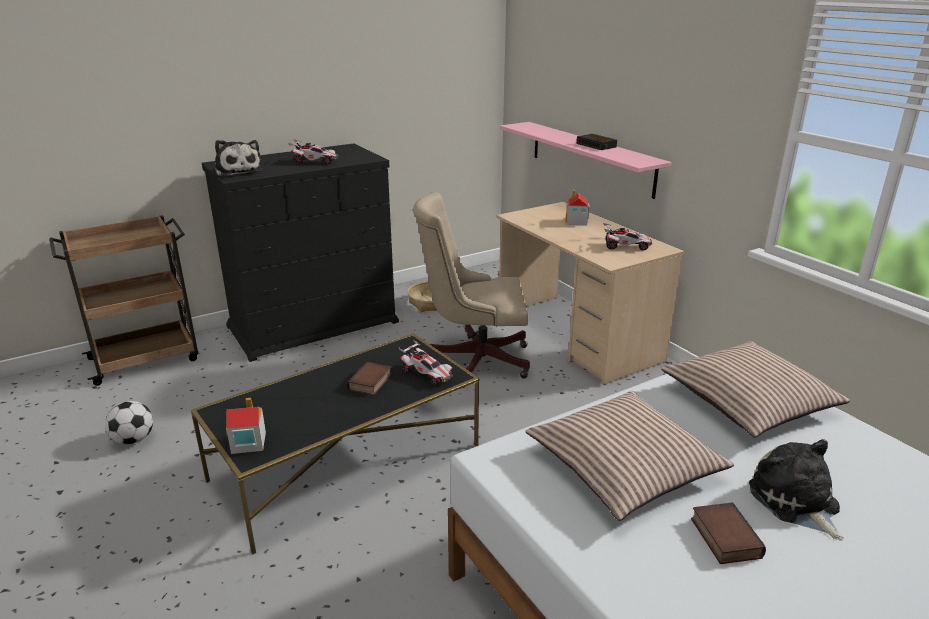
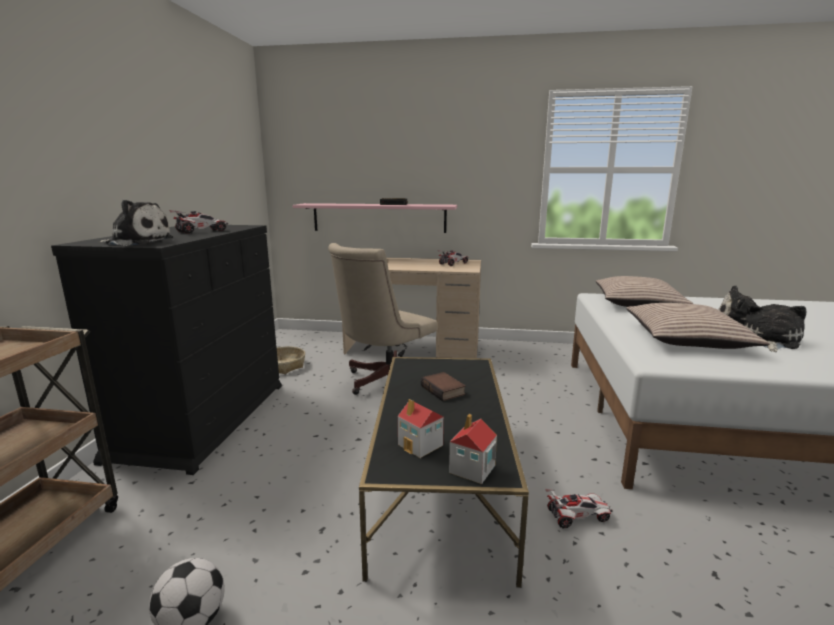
camera: 50 degrees left, 10 degrees down
(427, 374) = (461, 370): toy car -> toy car (577, 516)
(576, 222) = (395, 261): toy house -> toy house (421, 445)
(723, 537) = (770, 341): book -> plush toy

